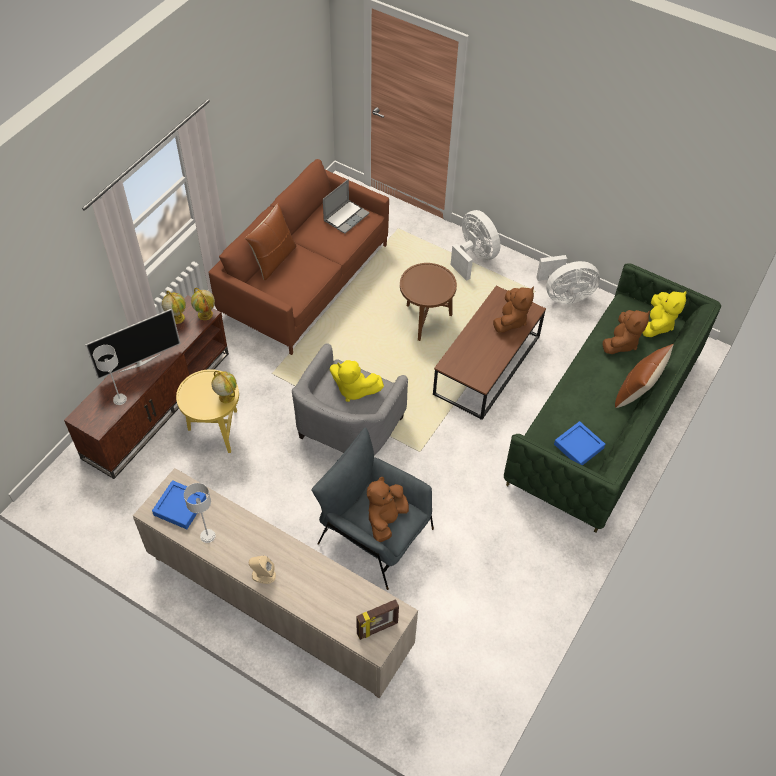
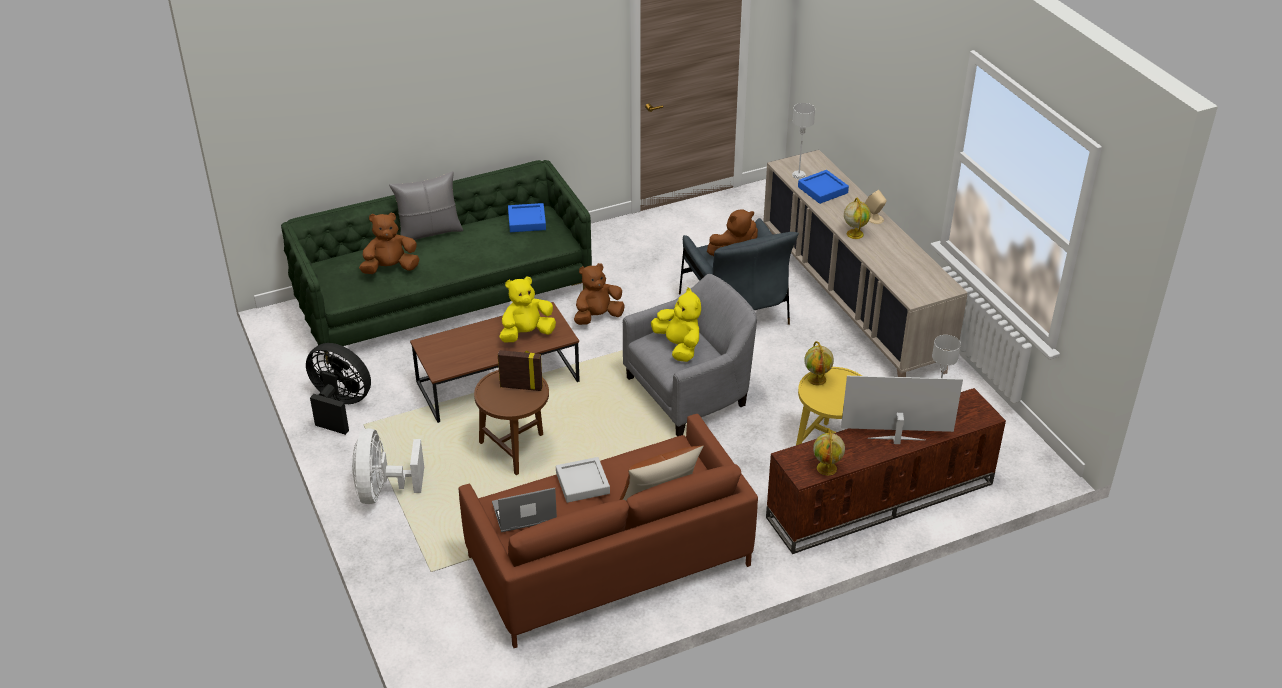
camera: 145 degrees left, 15 degrees down
(180, 507) = (920, 281): blue tray -> blue tray (822, 190)
(205, 314) = (790, 457): globe -> globe (854, 234)
(207, 535) = (906, 255): grey table lamp -> grey table lamp (798, 175)
(328, 249) = (582, 483): none -> grey tray
(377, 629) = (805, 164): picture frame -> picture frame (521, 386)
(511, 320) = (458, 345): brown plush toy -> brown plush toy (597, 317)
(564, 295) = (340, 406): white fan -> black fan
(637, 392) = (429, 232): brown pillow -> grey pillow
(657, 325) = (338, 267): yellow plush toy -> yellow plush toy (526, 334)

